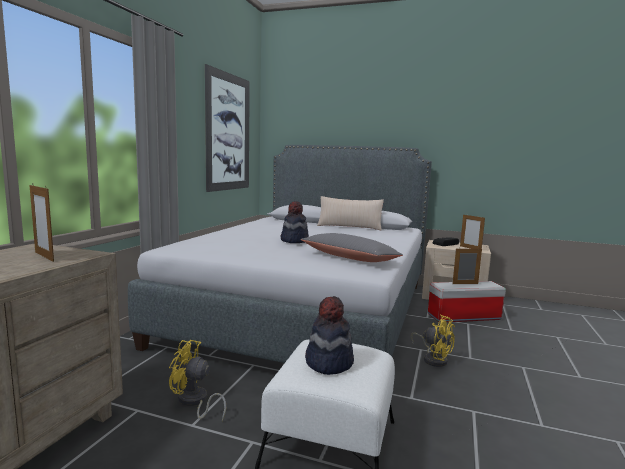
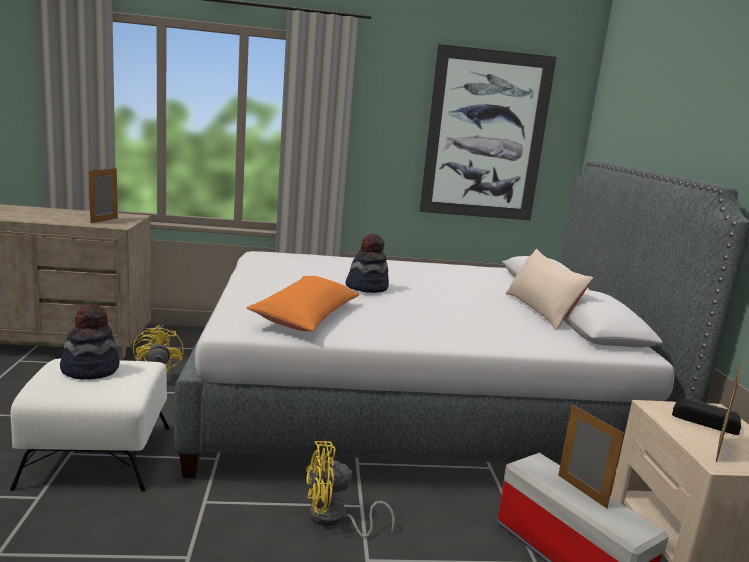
camera: 65 degrees right, 5 degrees up
(349, 258) = (306, 316): grey pillow -> orange pillow
(433, 359) = (334, 519): yellow fan -> yellow fan turned 60 degrees clockwise

